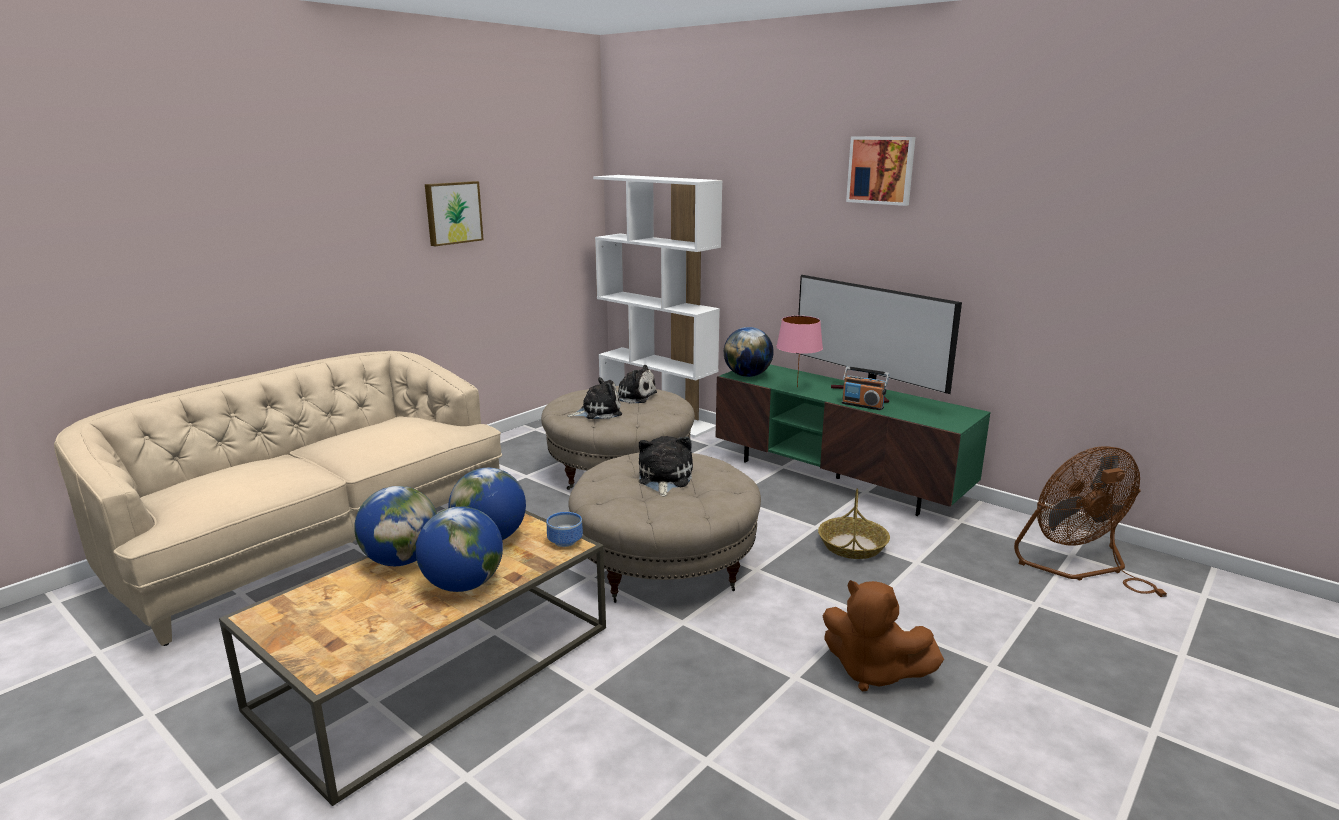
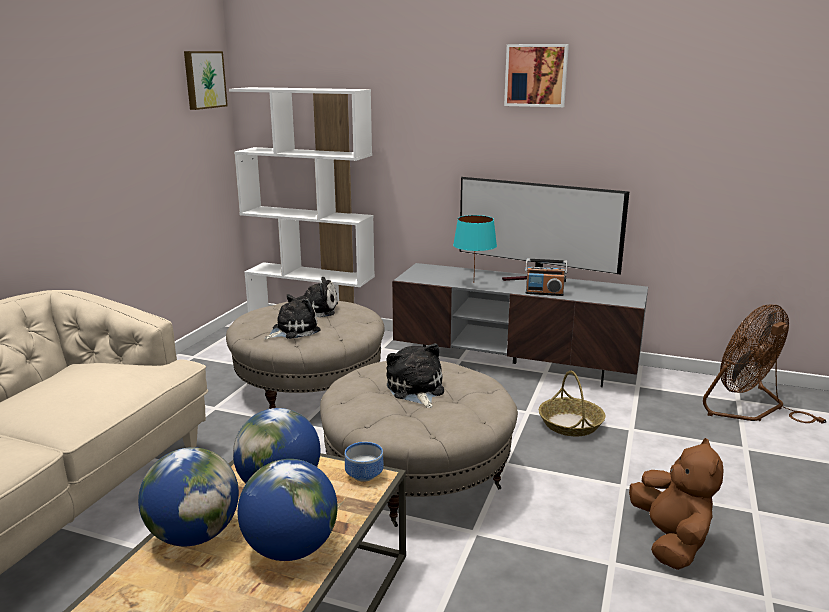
camera: 20 degrees left, 0 degrees up
(452, 213) = (95, 129): picture -> picture (203, 79)
(747, 375) = (420, 277): globe -> none
(797, 387) = (473, 283): pink table lamp -> turquoise table lamp
(838, 478) = (514, 362): green tv stand -> grey tv stand
(872, 672) = (670, 541): brown plush toy -> brown plush toy turned 105 degrees counterclockwise

